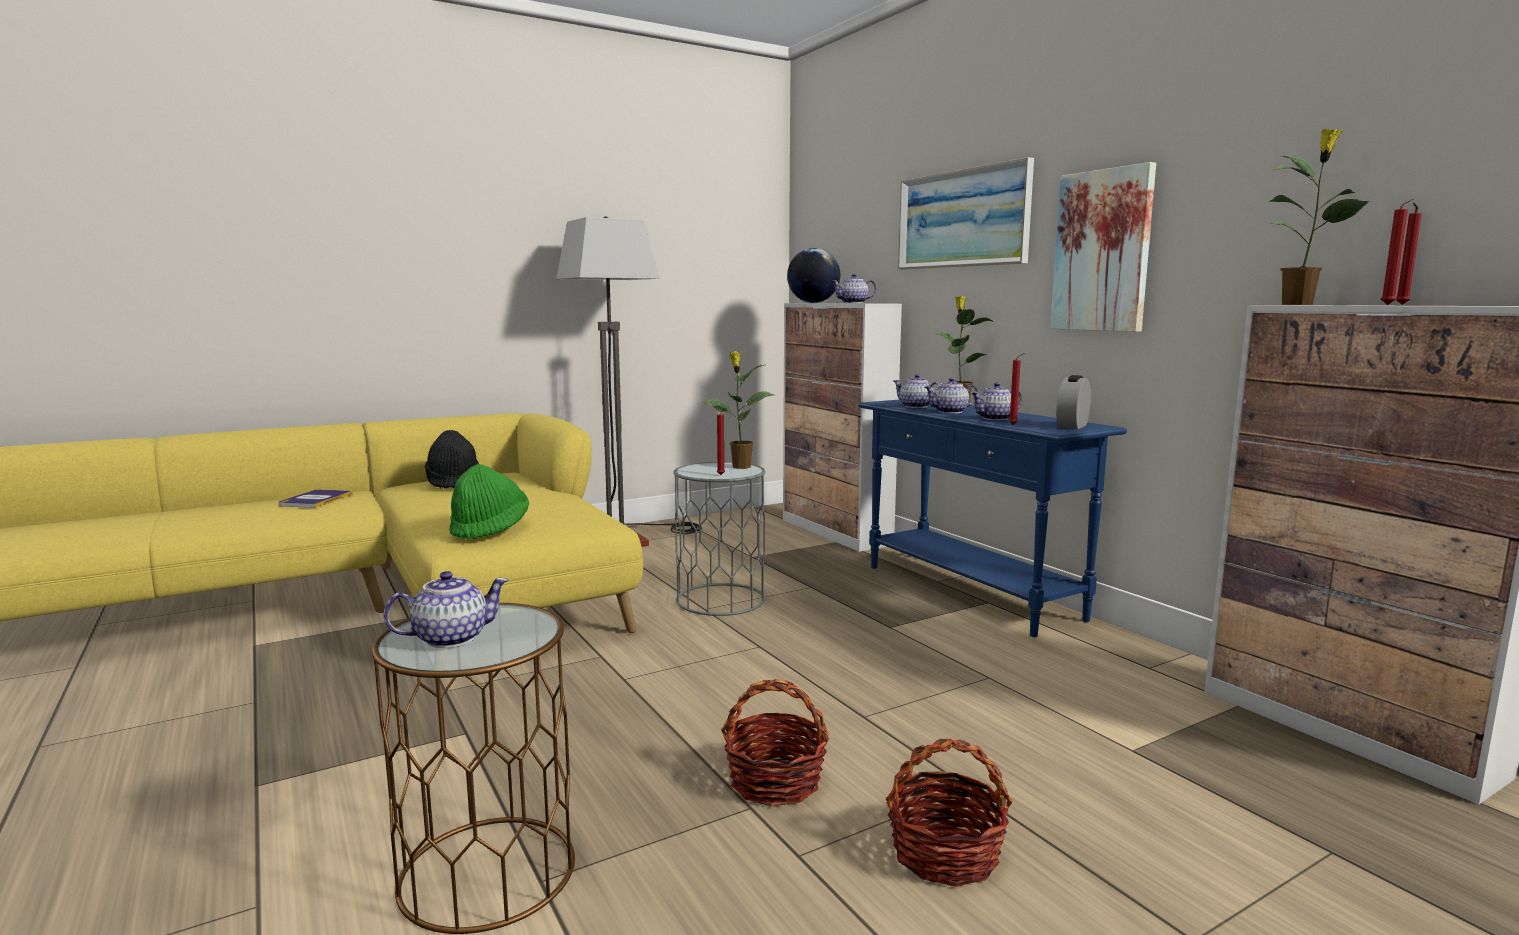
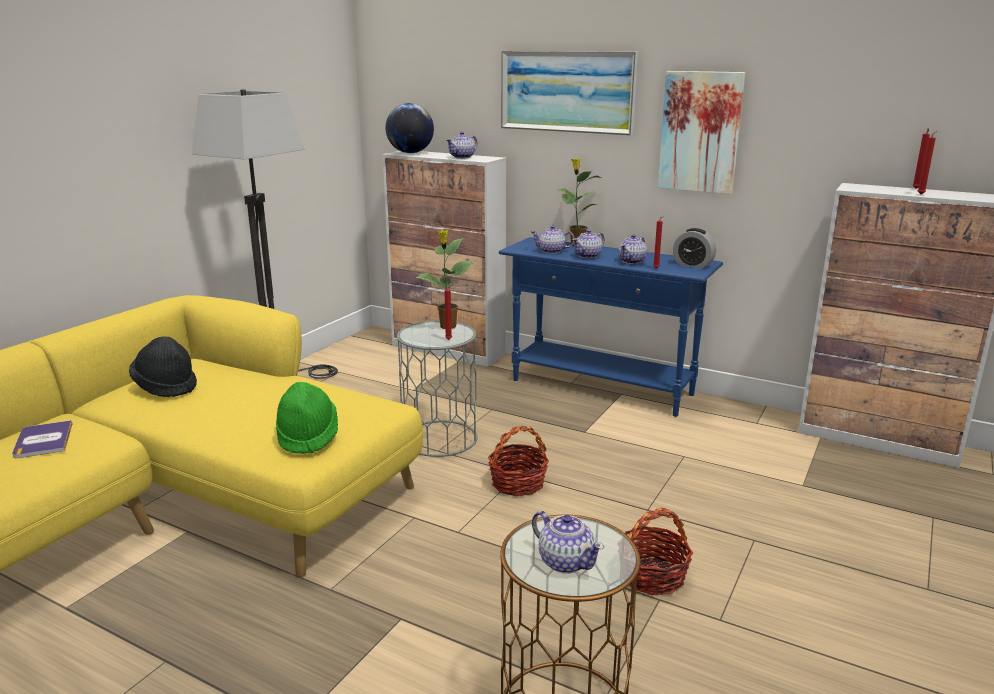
camera: 30 degrees left, 10 degrees up
(450, 638) = (565, 561): teapot -> teapot turned 105 degrees clockwise
(944, 854) = (786, 587): basket -> basket (517, 483)
(1072, 426) = (692, 265): alarm clock -> alarm clock turned 60 degrees counterclockwise
(1299, 304) = (861, 188): potted plant -> none

